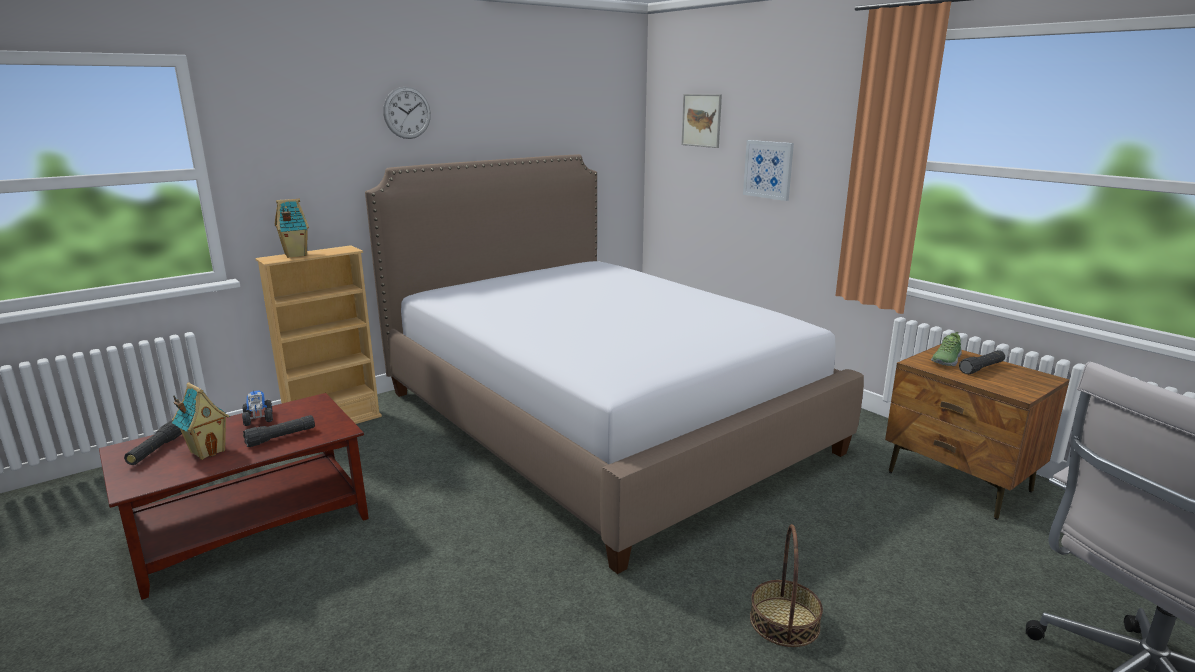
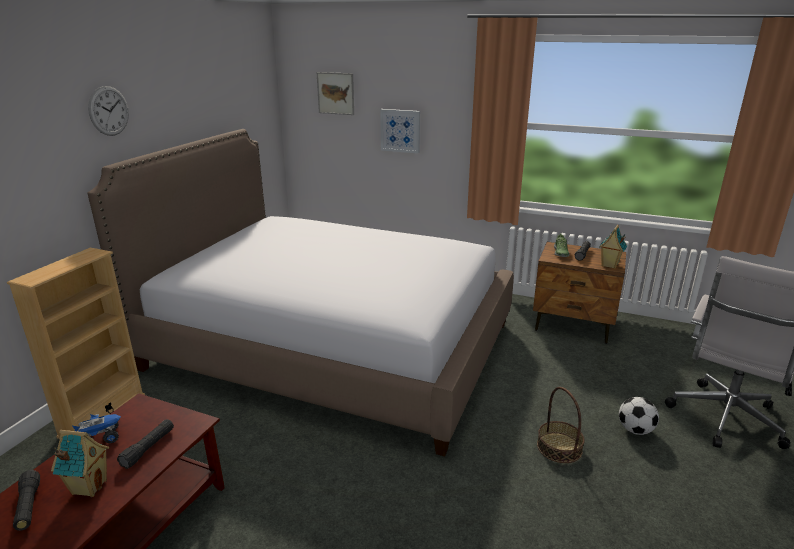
camera: 30 degrees left, 5 degrees up
(258, 418) = (101, 438): toy truck -> toy truck turned 120 degrees clockwise
(295, 255) = (48, 270): toy house -> toy house (609, 265)
(934, 645) = (635, 430): none -> football

